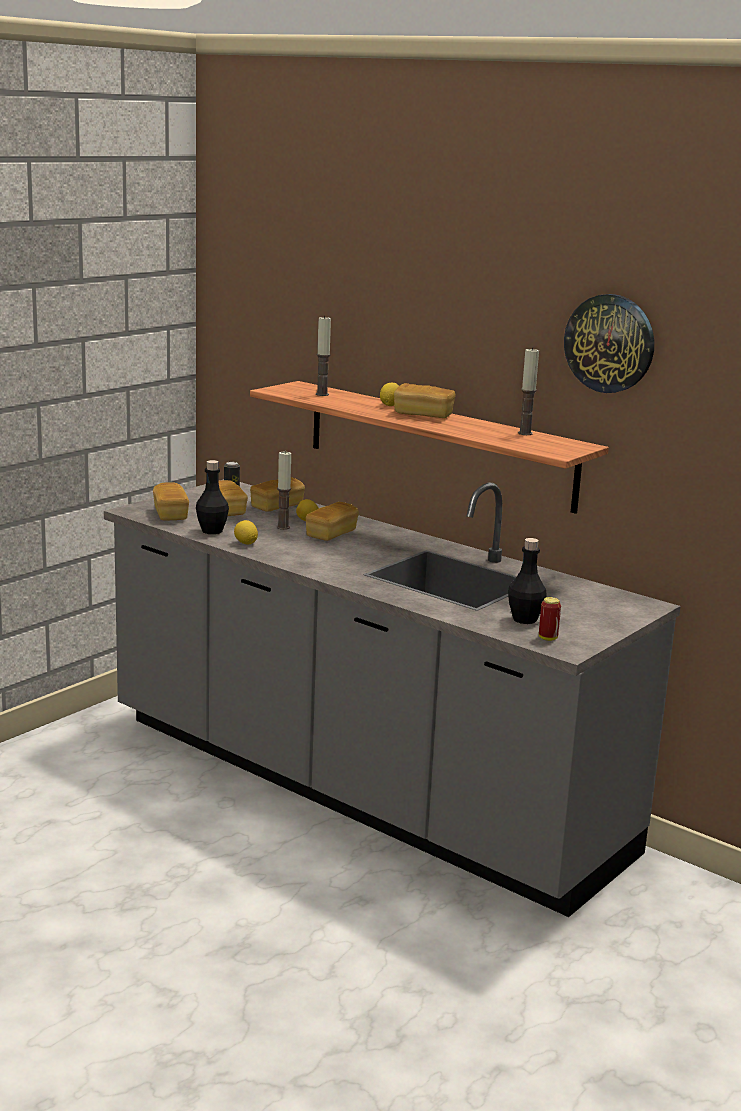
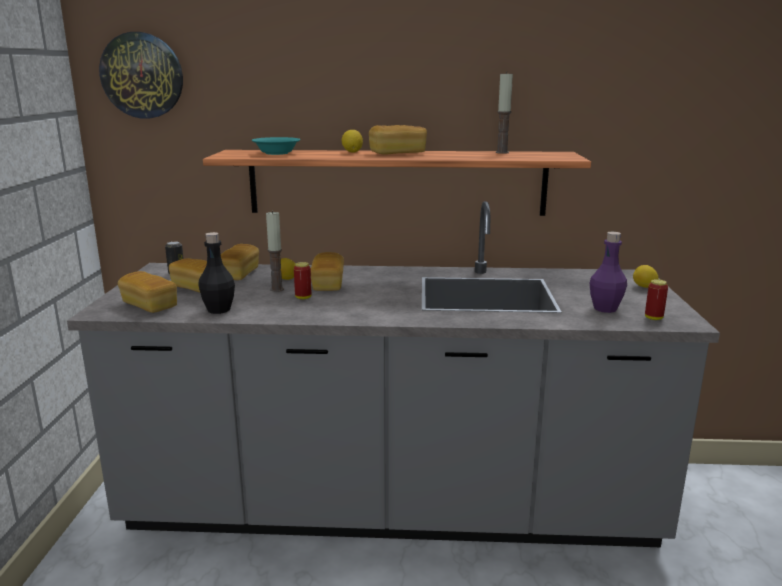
camera: 35 degrees left, 0 degrees up
(245, 543) = (271, 312): lemon -> lemon (644, 287)
(290, 539) = (303, 297): none -> can
(322, 394) = (276, 153): candle -> turquoise bowl
(524, 619) = (605, 308): black bottle -> purple bottle
(610, 343) = (573, 59): wall clock -> wall clock (142, 75)

